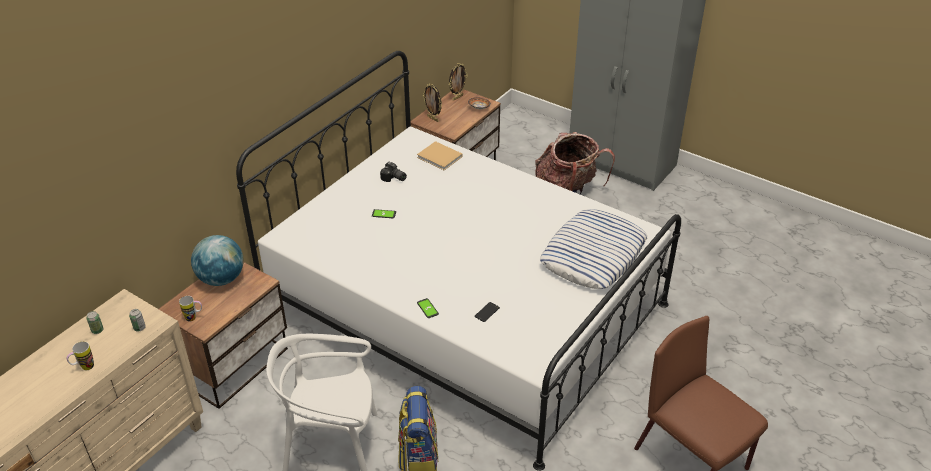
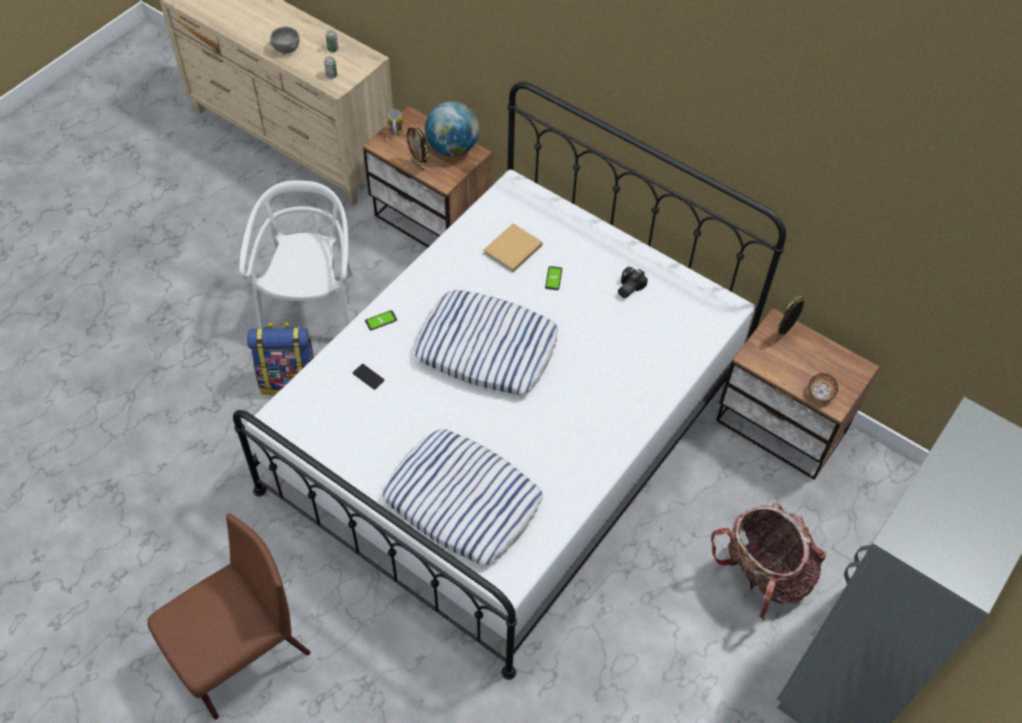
camera: 90 degrees right, 15 degrees up
(84, 368) = (286, 49): mug -> grey bowl
(440, 157) = (678, 338): beige book -> beige book (511, 250)
(454, 247) = (487, 348): none -> pillow
(457, 97) = (846, 366): picture frame -> picture frame (419, 165)

